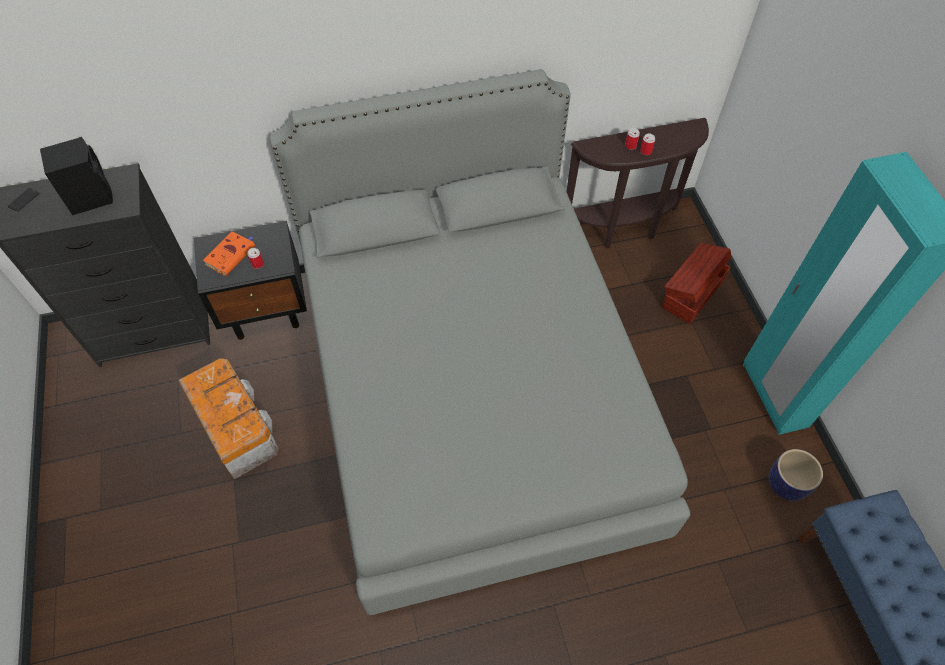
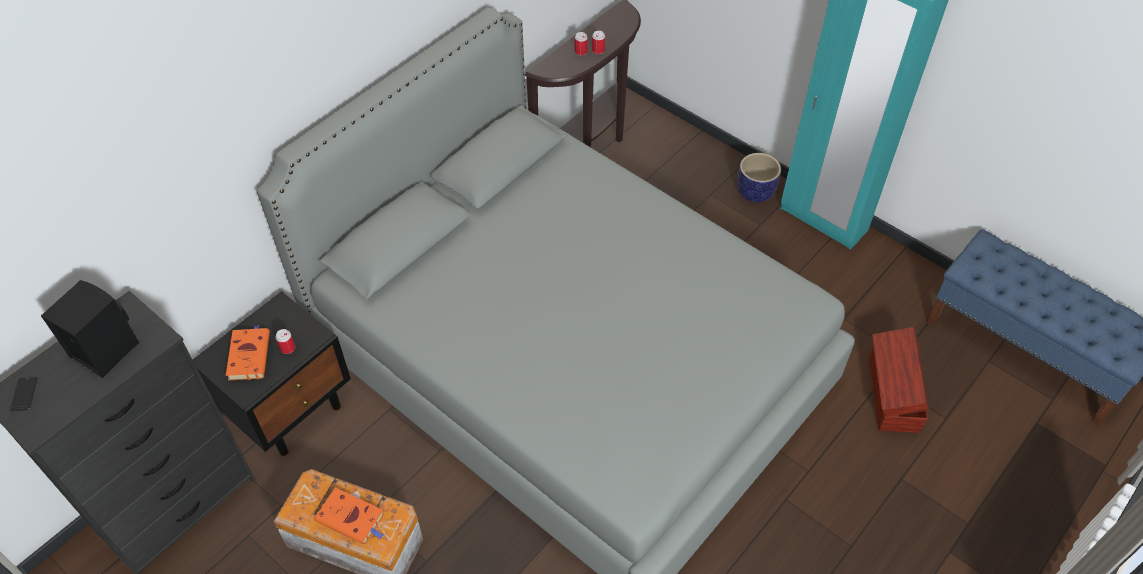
camera: 35 degrees left, 5 degrees down
(223, 410) = (352, 518): none -> orange book
(691, 293) = (692, 170): brown storage box -> brown storage box (892, 394)
(786, 484) = (886, 285): planter -> planter (755, 192)

